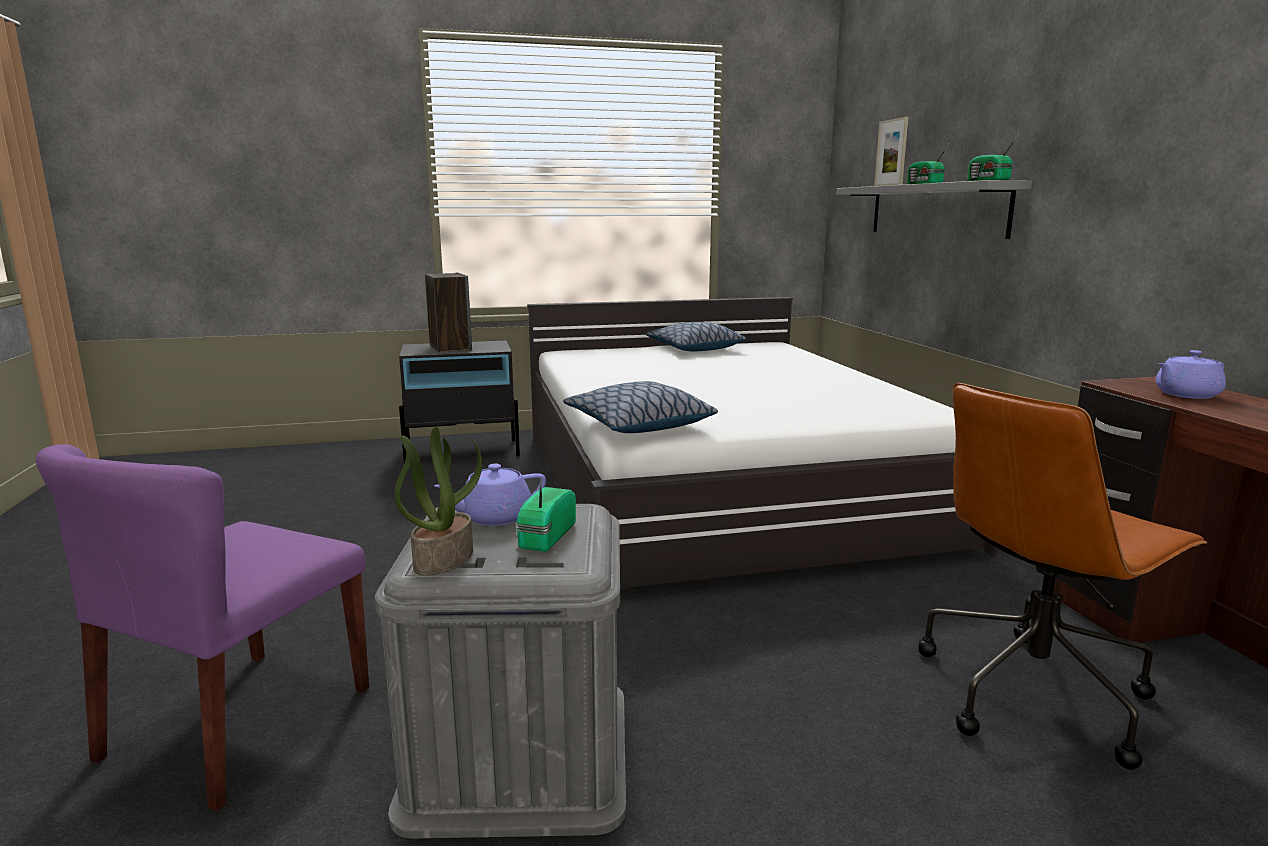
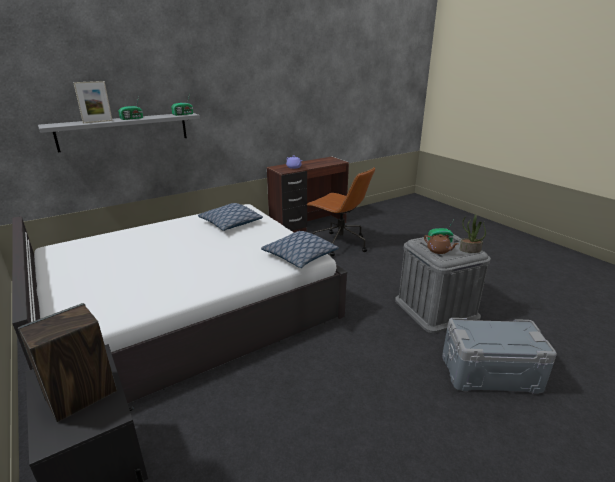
camera: 110 degrees left, 10 degrees up
(238, 723) = (490, 374): purple chair -> grey storage box
(494, 517) = (439, 251): purple teapot -> brown teapot
(694, 348) = (69, 272): pillow -> pillow (231, 223)

